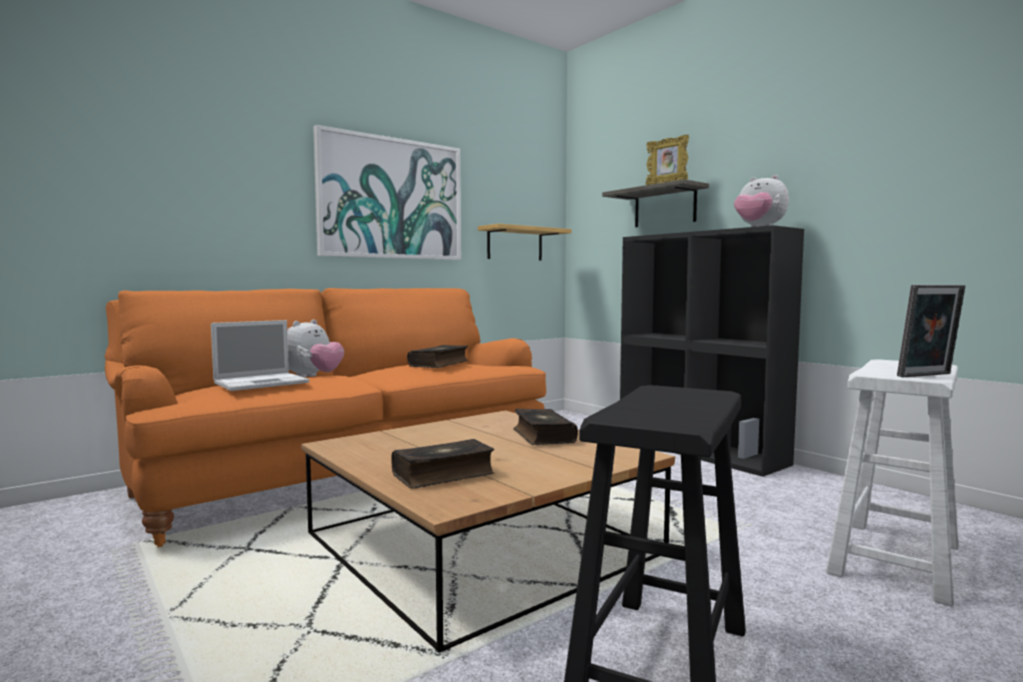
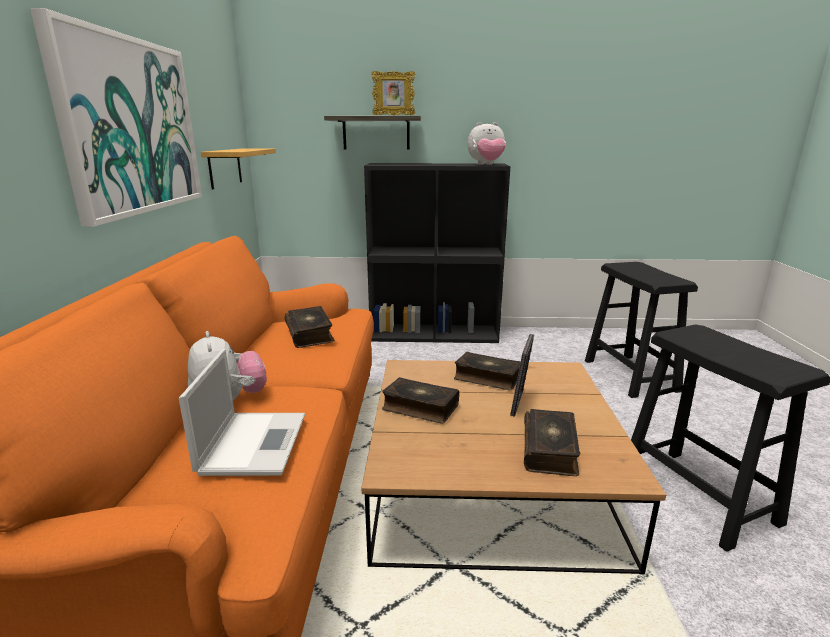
camera: 50 degrees left, 15 degrees up
(440, 432) = (420, 408): none -> book
(894, 560) = (630, 375): white stool -> black stool
(928, 375) = (674, 278): picture frame -> picture frame (520, 404)

